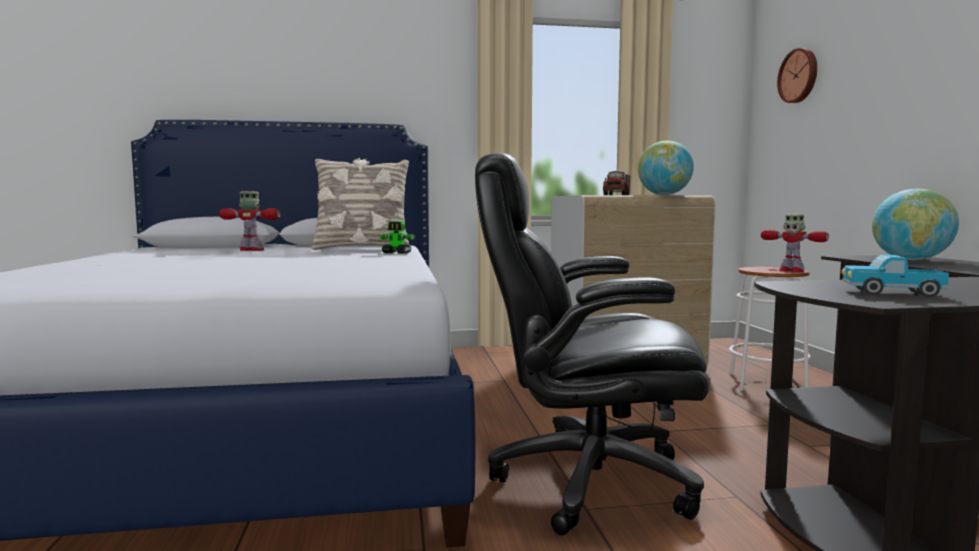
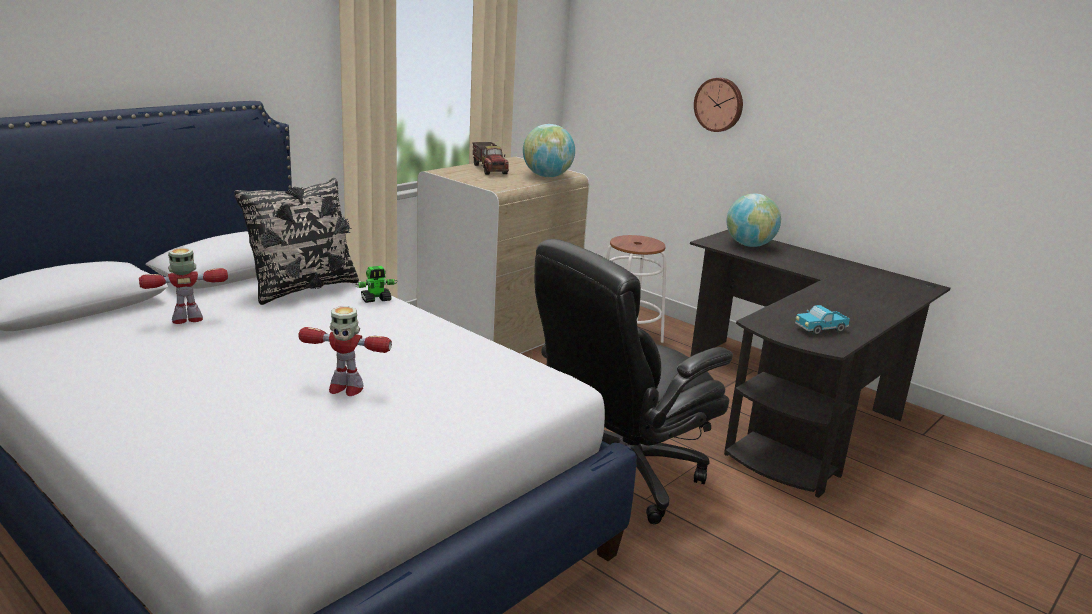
camera: 40 degrees left, 15 degrees up
(362, 249) = (303, 289): beige pillow -> black pillow
(790, 271) = (653, 245): toy robot -> toy robot (345, 388)
(799, 76) = (630, 41): wall clock -> wall clock (719, 104)

